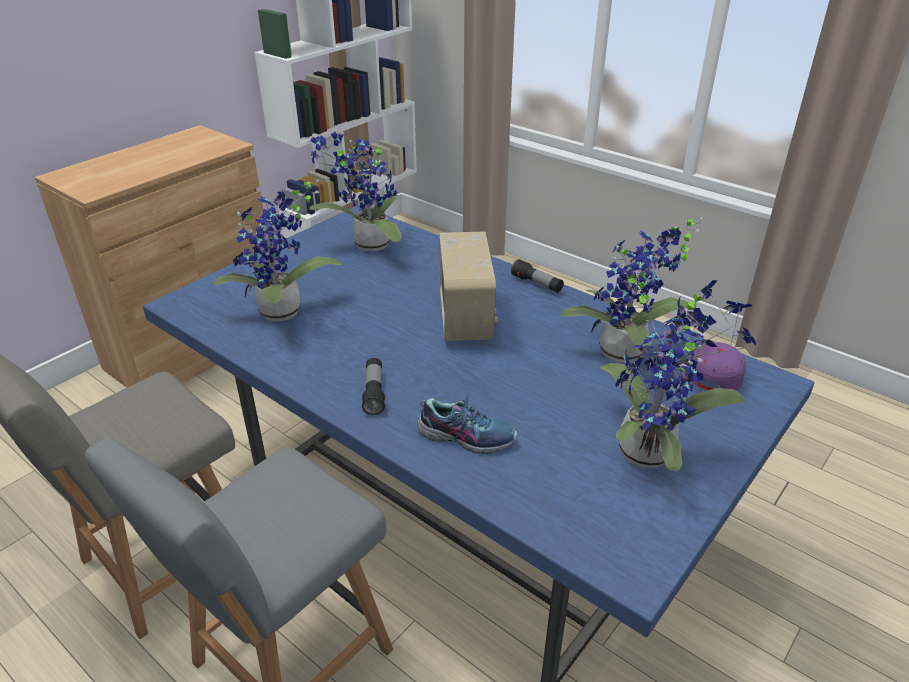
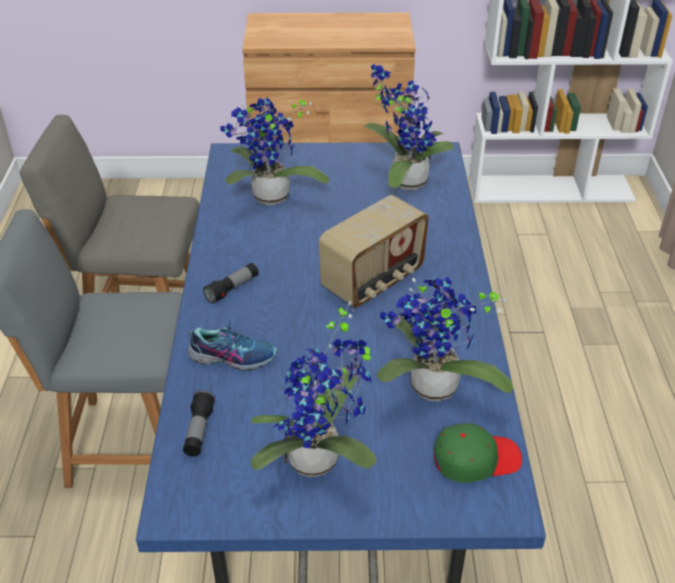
camera: 50 degrees right, 5 degrees up
(466, 436) = (233, 356): shoe -> shoe turned 60 degrees counterclockwise
(536, 284) = (472, 291): flashlight -> flashlight (199, 431)
(716, 372) = (475, 459): purple cap -> green cap

